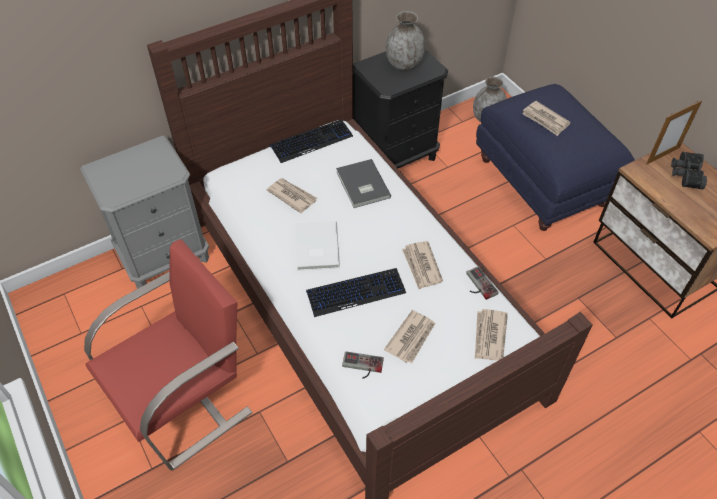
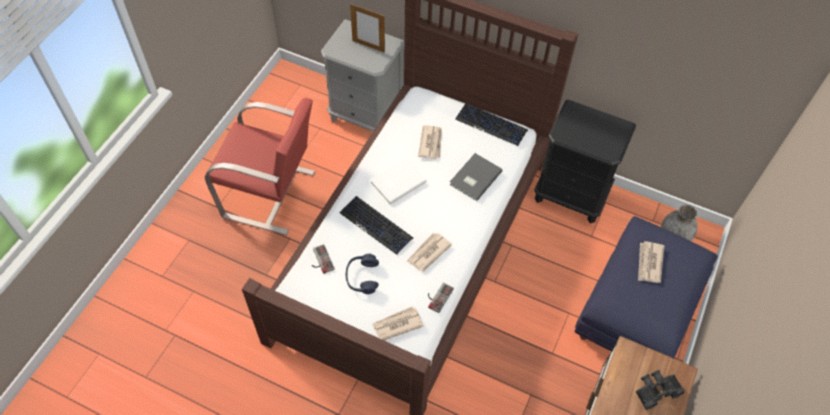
camera: 55 degrees right, 5 degrees up
(404, 64) = (597, 131): grey vase -> none
(411, 338) = (362, 277): newspaper -> blue headphones
(662, 155) = (664, 364): picture frame -> picture frame (368, 46)

